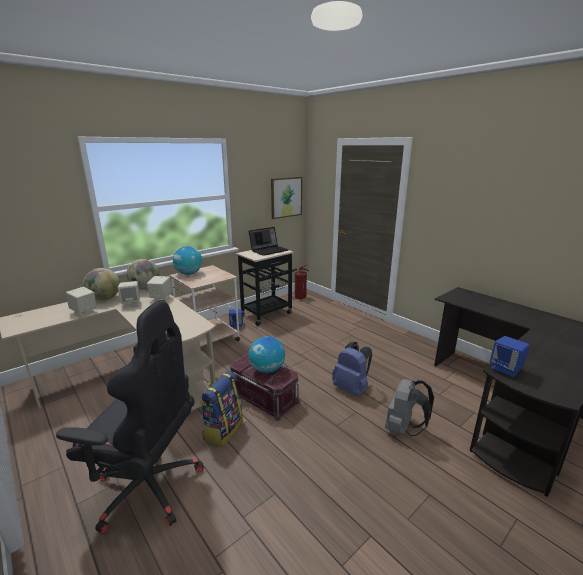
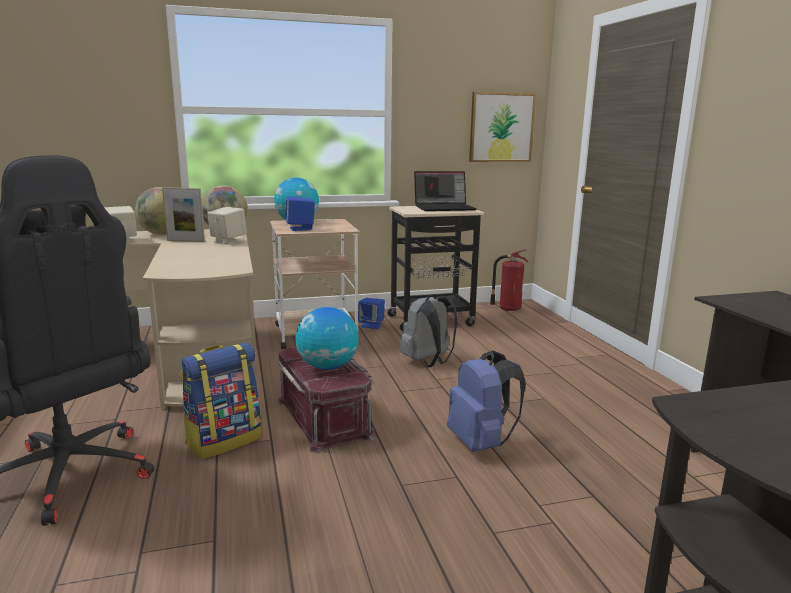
camera: 25 degrees right, 5 degrees down
(131, 303) = (186, 241): beige speaker -> picture frame
(403, 428) = (526, 527): grey backpack -> grey backpack (428, 362)
(506, 369) = (712, 407): blue speaker -> blue speaker (300, 228)

